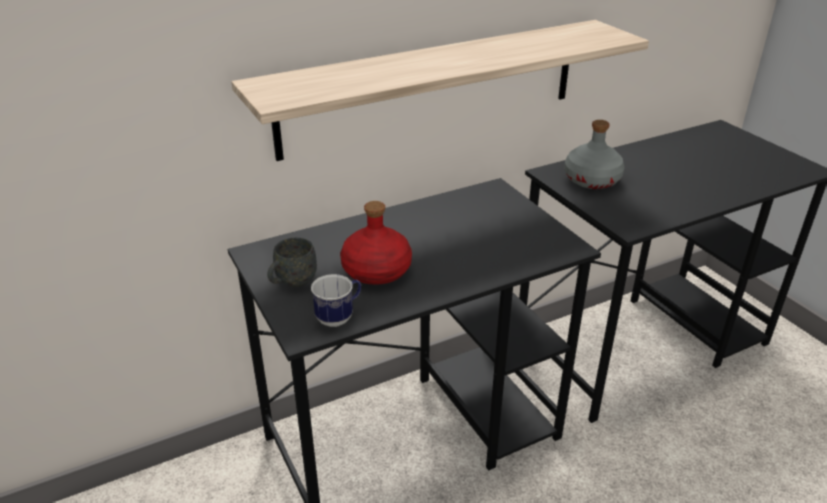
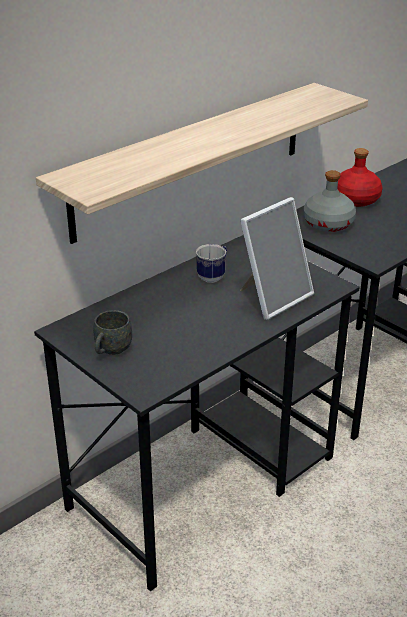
camera: 15 degrees left, 0 degrees up
(339, 317) = (168, 373): mug -> mug (213, 276)
(377, 270) = (180, 329): red bottle -> red bottle (355, 199)
(495, 250) = (273, 297): none -> picture frame

